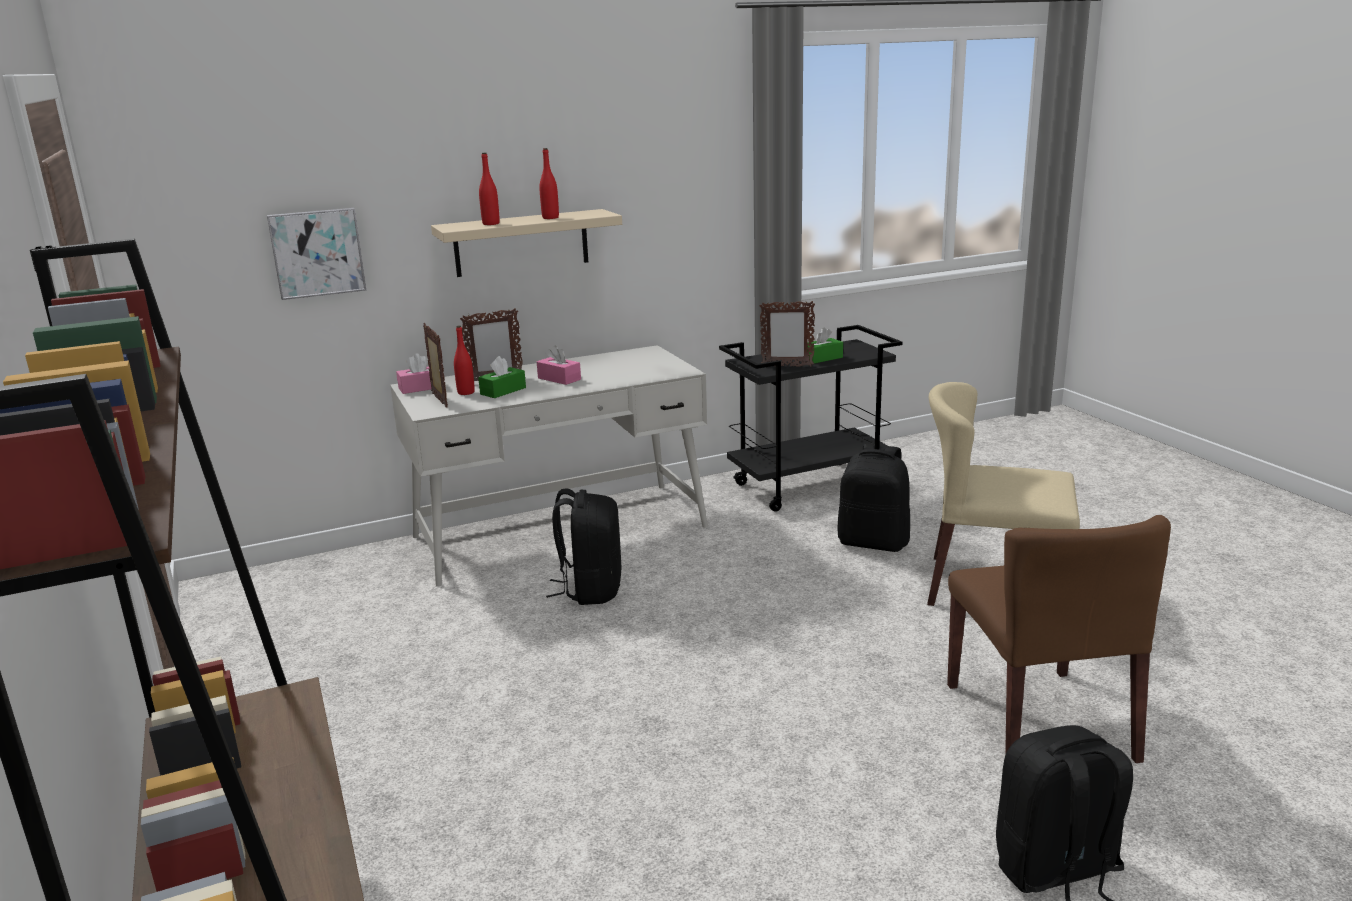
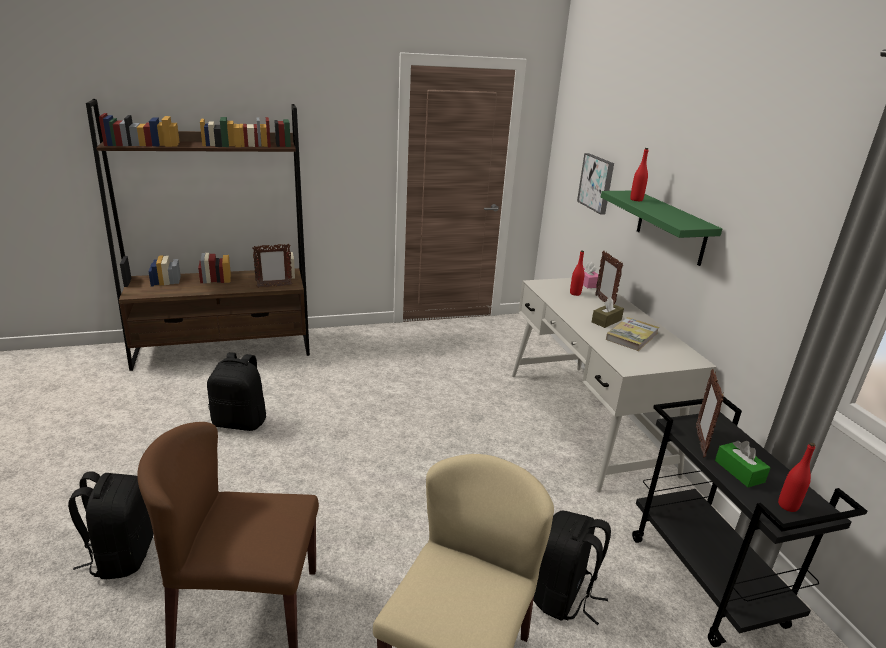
camera: 95 degrees right, 5 degrees up
(439, 400) = (559, 286): picture frame -> picture frame (274, 286)
(503, 391) = (577, 303): green tissue box -> none
(521, 243) = (671, 227): beige shelf -> green shelf
(550, 218) = (664, 212): red bottle -> red bottle (787, 506)
(559, 379) = (606, 321): pink tissue box -> brown tissue box
(590, 590) = (497, 426): black backpack -> black backpack (240, 422)
(600, 369) = (632, 336): none -> book

